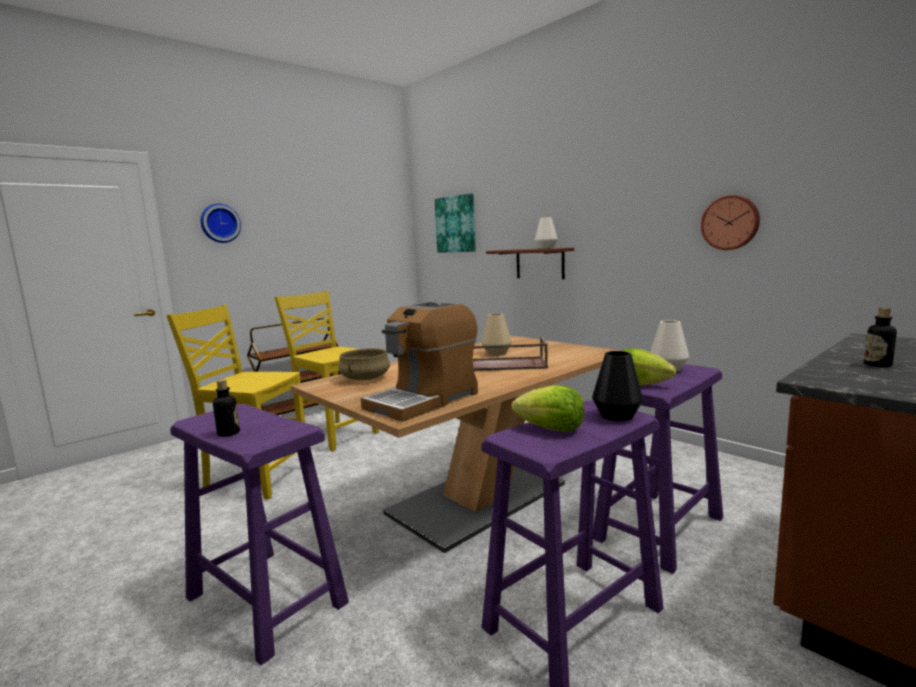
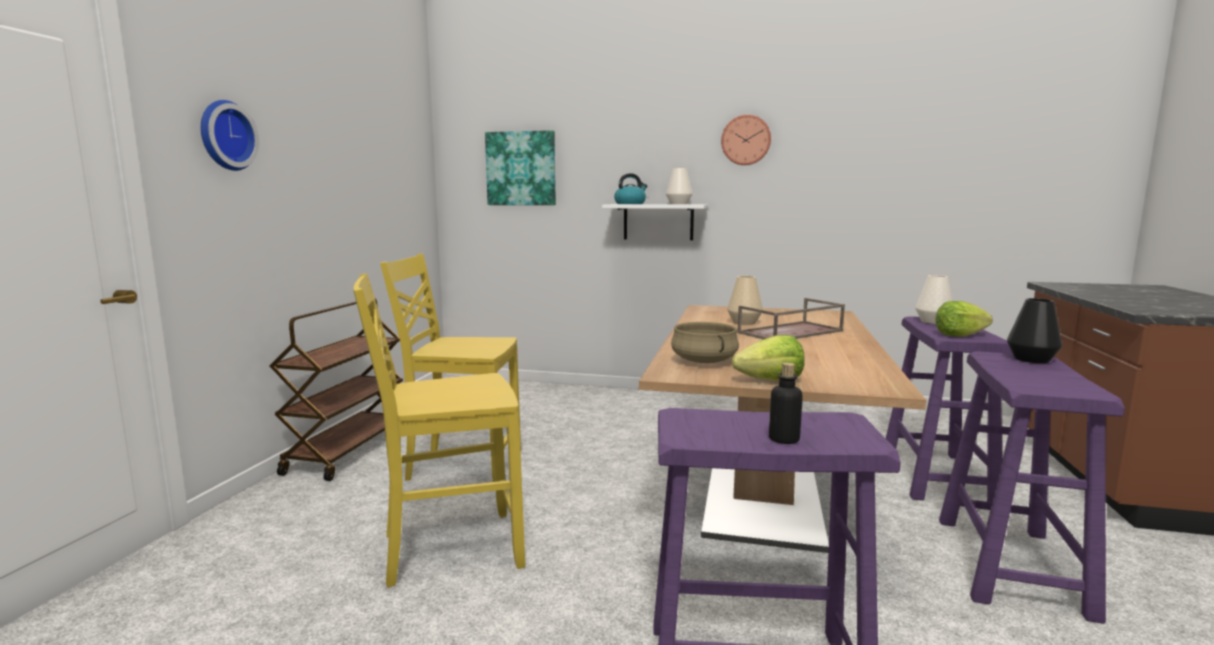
camera: 35 degrees left, 0 degrees up
(424, 400) = (849, 372): coffee machine -> none
(512, 249) = (630, 204): none -> kettle
(540, 263) = (658, 222): brown shelf -> white shelf
(551, 429) = (1030, 377): lettuce -> lettuce (771, 381)
(730, 222) = (885, 186): wall clock -> wall clock (746, 140)
(877, 365) = (1132, 299): bottle -> none

